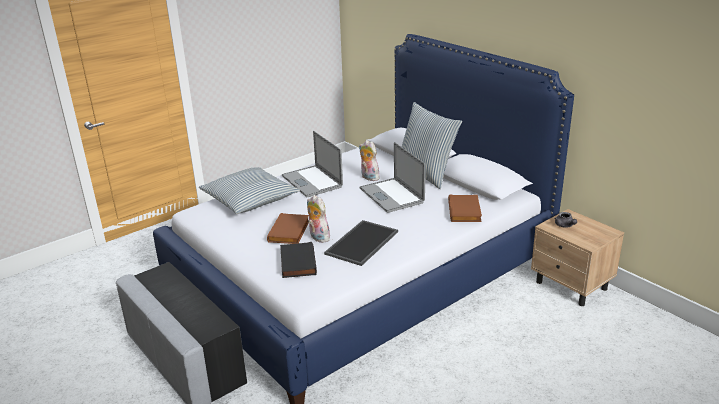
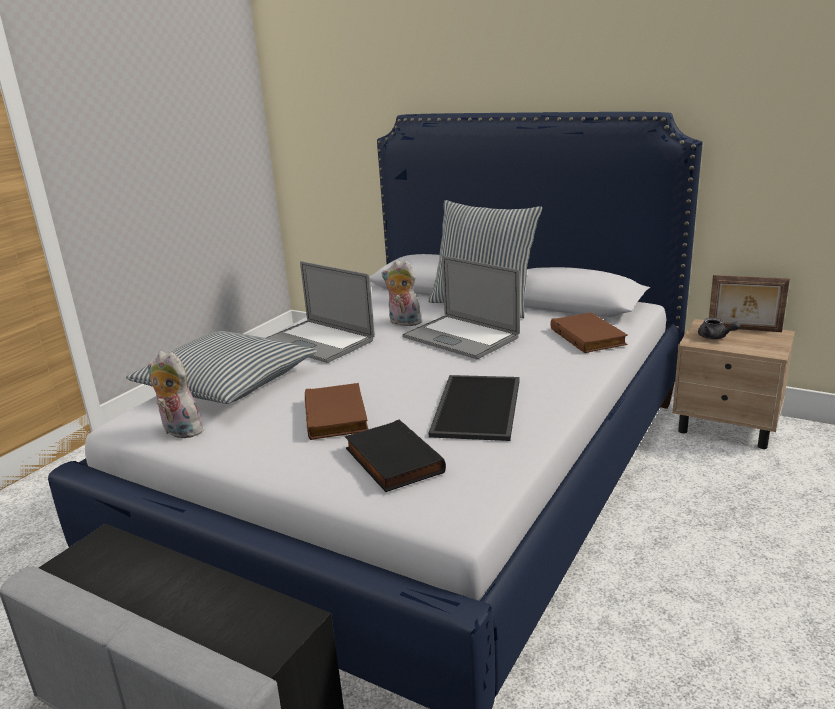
camera: 20 degrees left, 5 degrees down
(317, 237) = (394, 415): plush toy -> plush toy (179, 431)
(590, 224) = (744, 329): none -> picture frame

